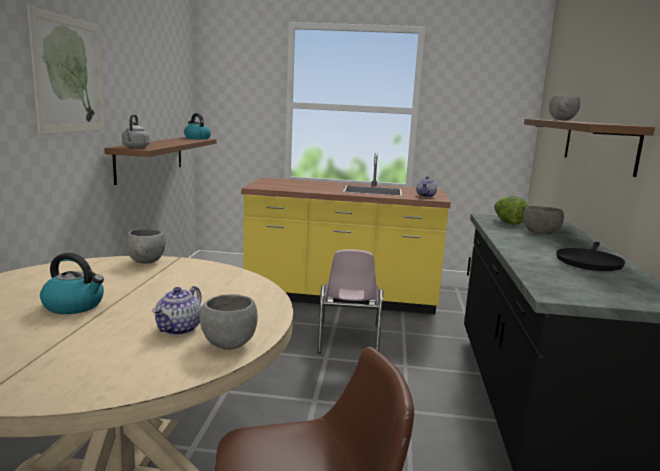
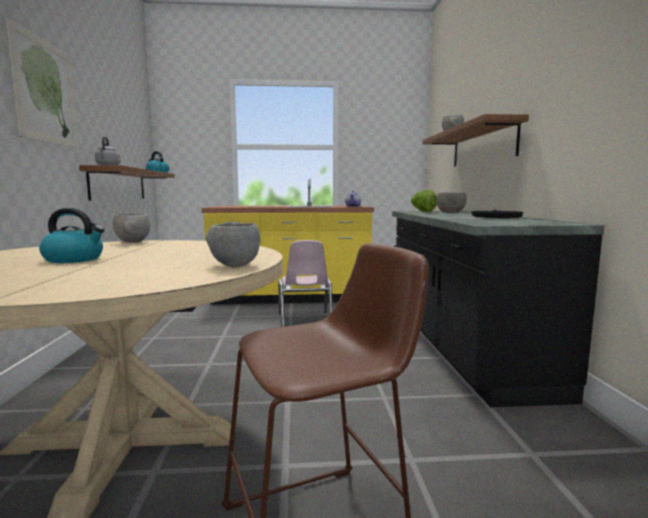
camera: 10 degrees left, 5 degrees down
(179, 329) = (184, 263): teapot -> none

